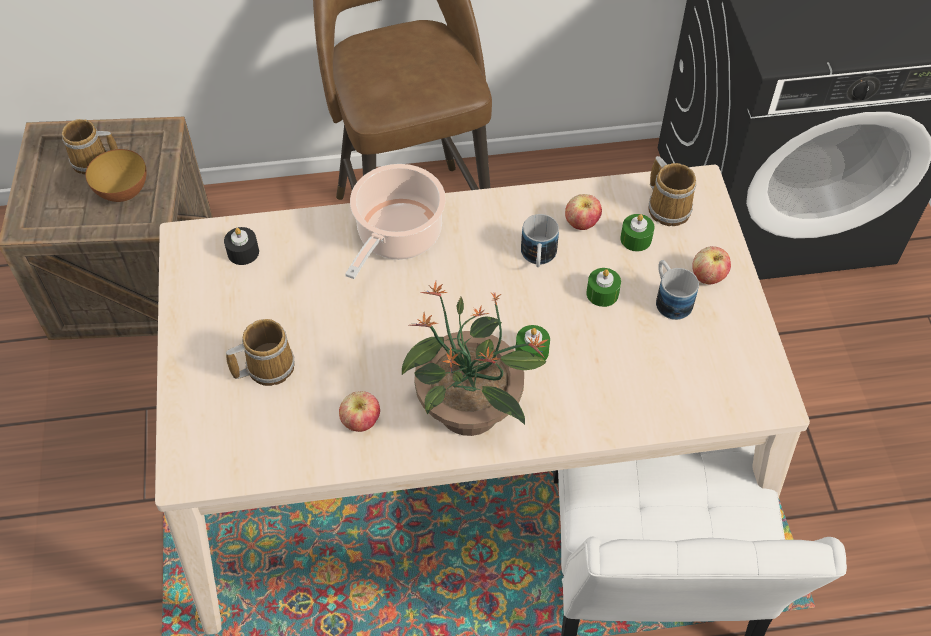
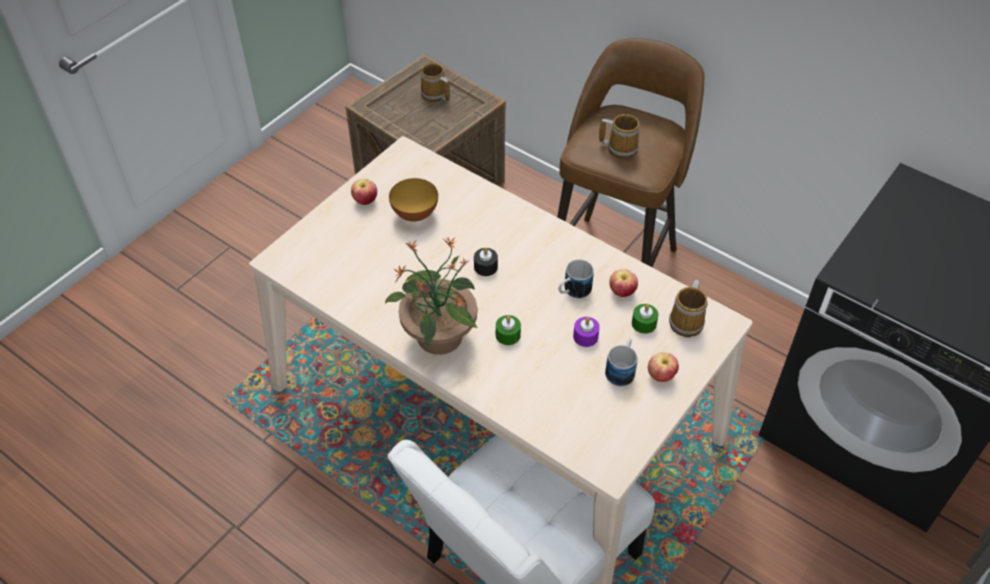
camera: 45 degrees right, 5 degrees down
(123, 192) = (431, 120): bowl -> bowl (415, 214)
(243, 252) = (424, 177): black candle -> black candle (485, 267)
(266, 366) = (369, 239): mug -> mug (620, 147)
(361, 422) = (380, 300): apple -> apple (365, 201)
(397, 237) = (510, 225): cooking pot -> none
(602, 293) = (585, 336): green candle -> purple candle

